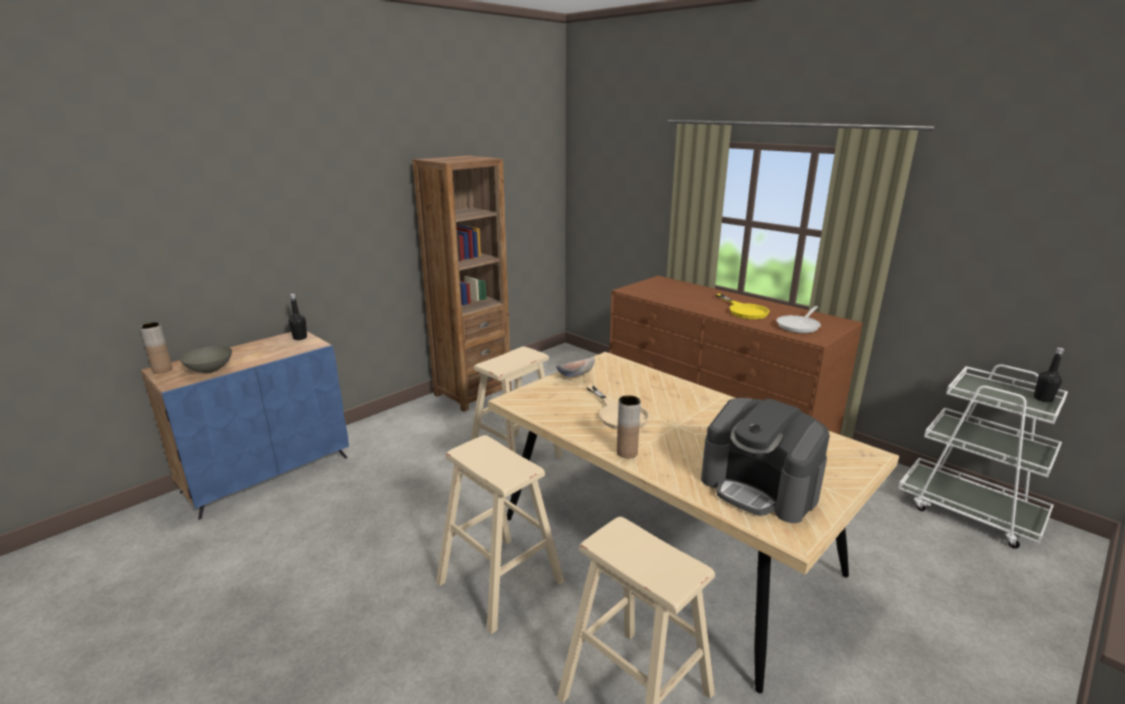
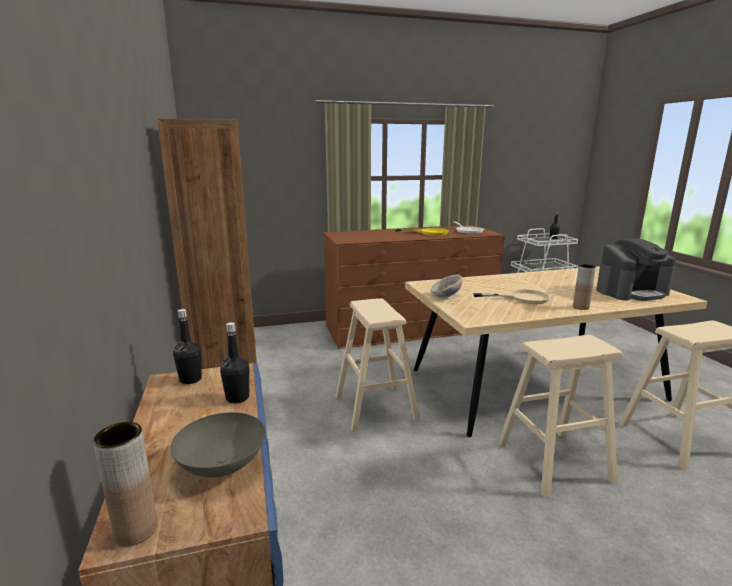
camera: 60 degrees left, 5 degrees down
(281, 354) = (237, 398): none -> black bottle

